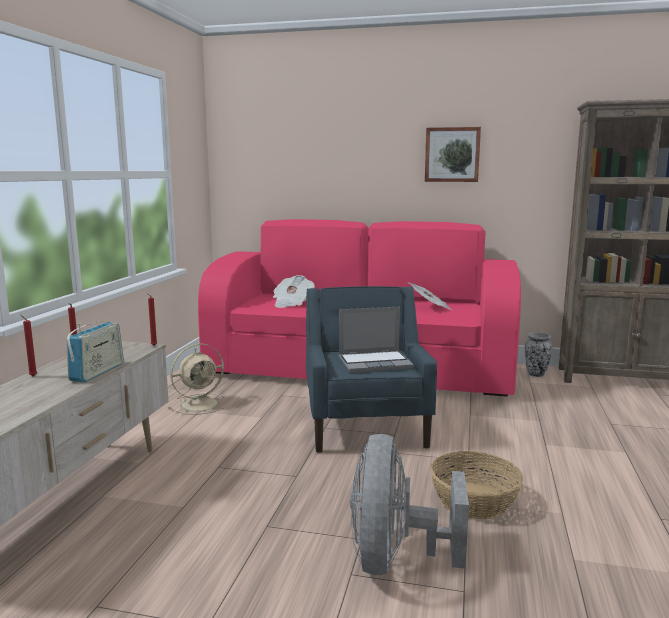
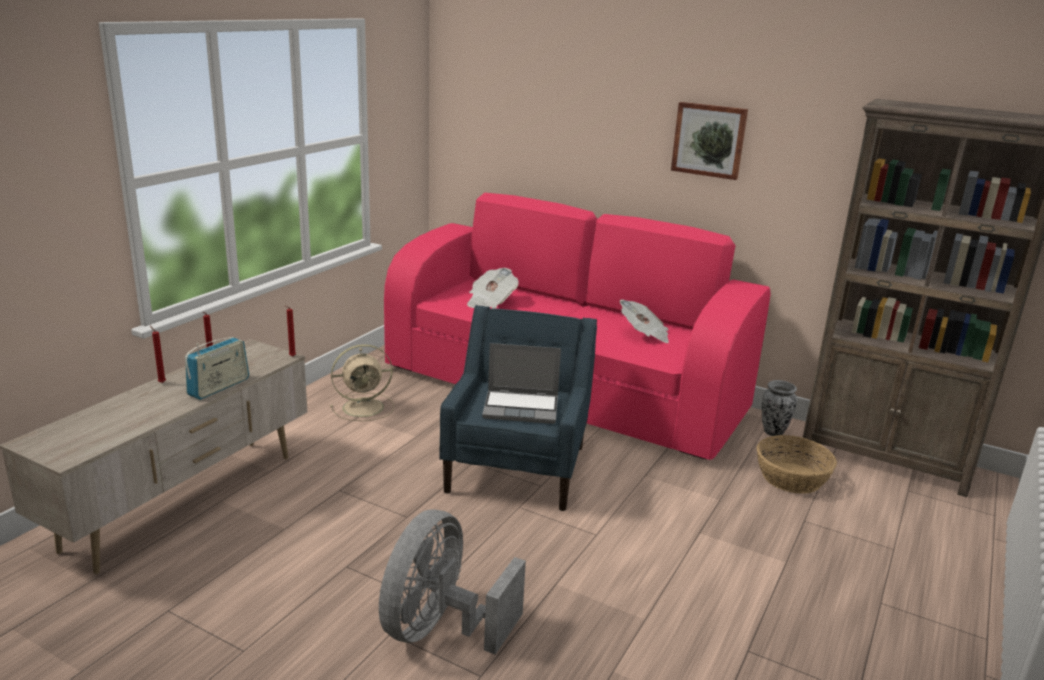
camera: 15 degrees right, 10 degrees up
(474, 500) = (564, 584): basket -> basket (792, 478)

